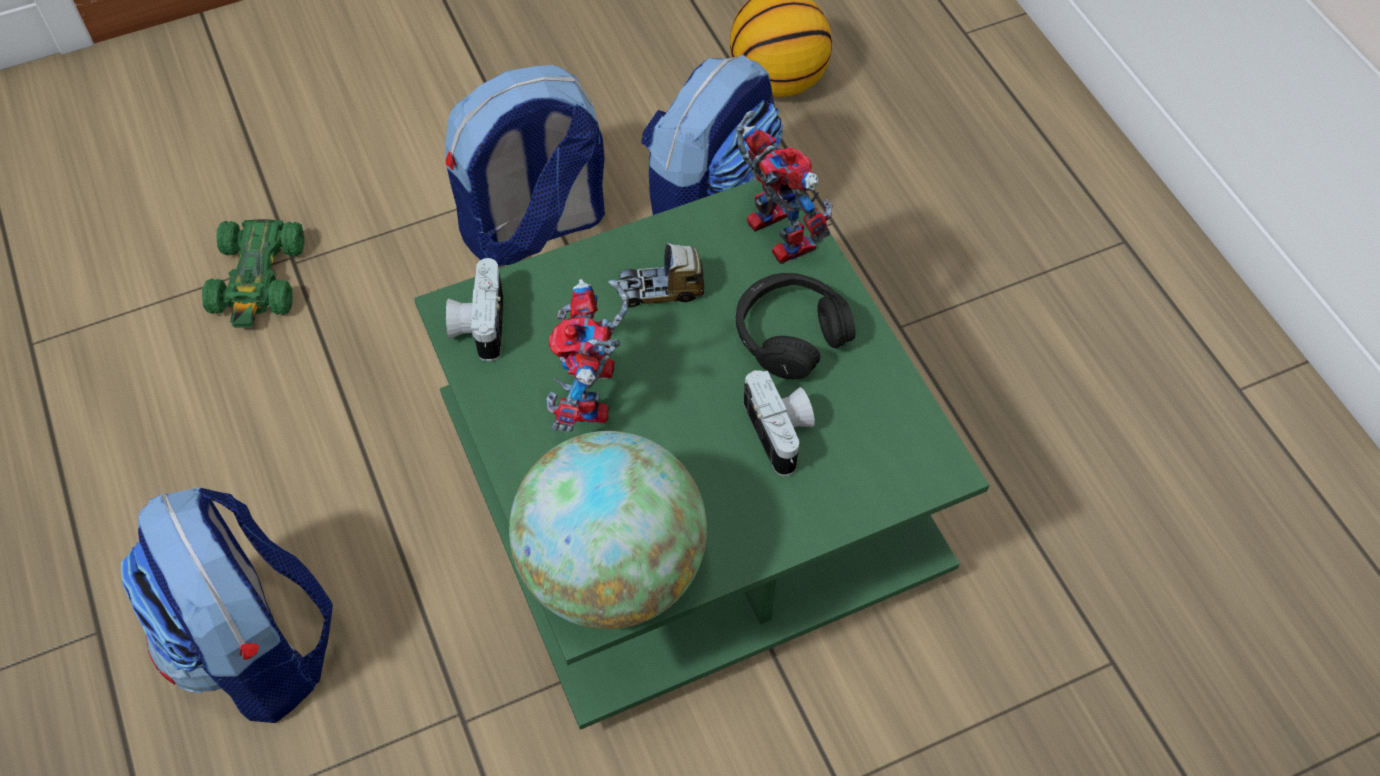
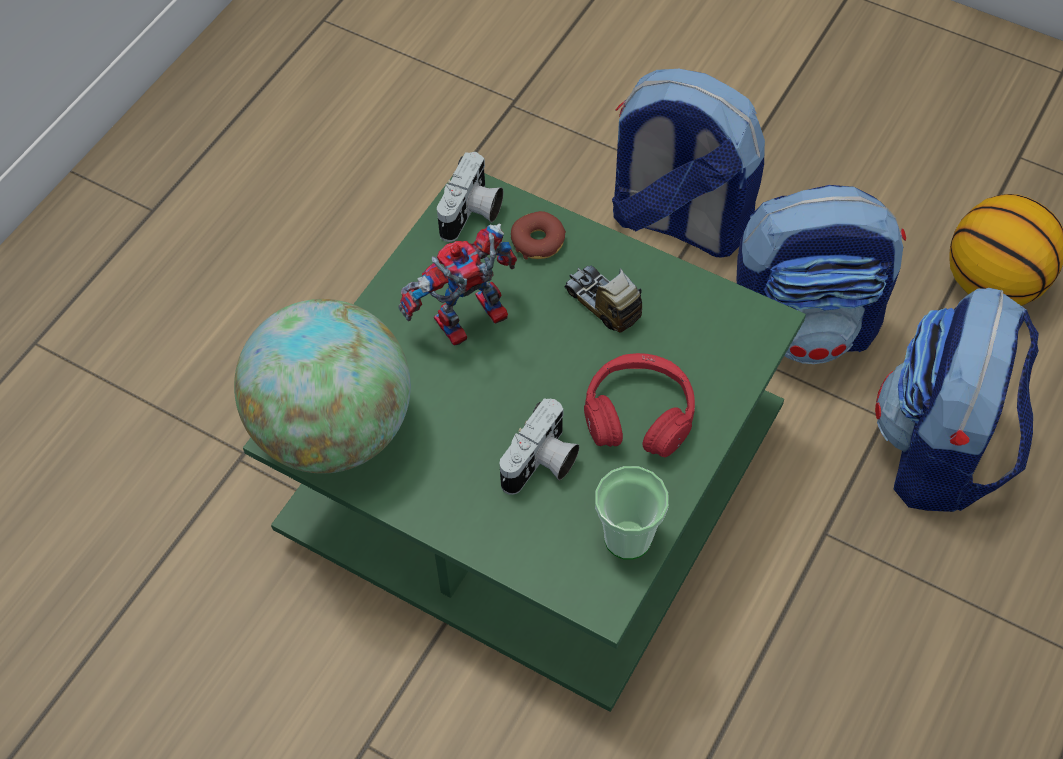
camera: 55 degrees right, 0 degrees up
(258, 646) = (205, 301): backpack -> backpack (939, 451)
(259, 279) = (480, 96): green toy car -> none
(478, 323) = (472, 214): camera -> camera turned 150 degrees clockwise
(554, 294) = (538, 241): none -> donut
(771, 232) = (727, 341): toy robot -> none
(790, 334) = (639, 414): black headphones -> red headphones
(899, 415) = (627, 538): none -> cup

